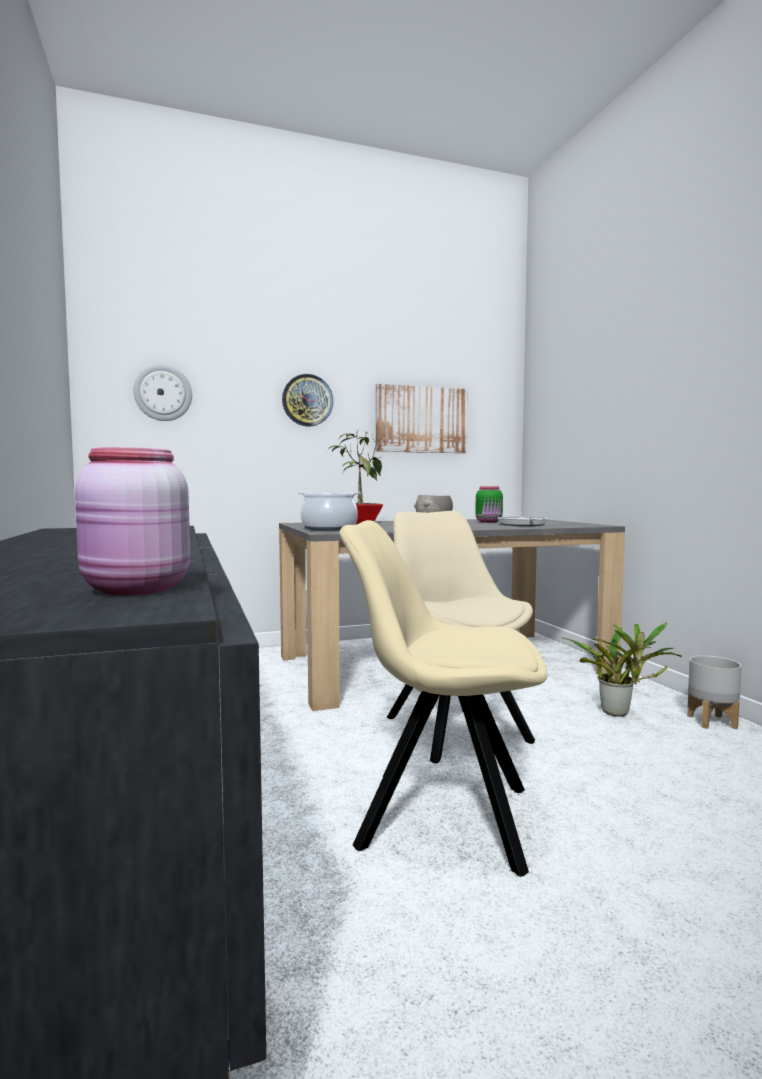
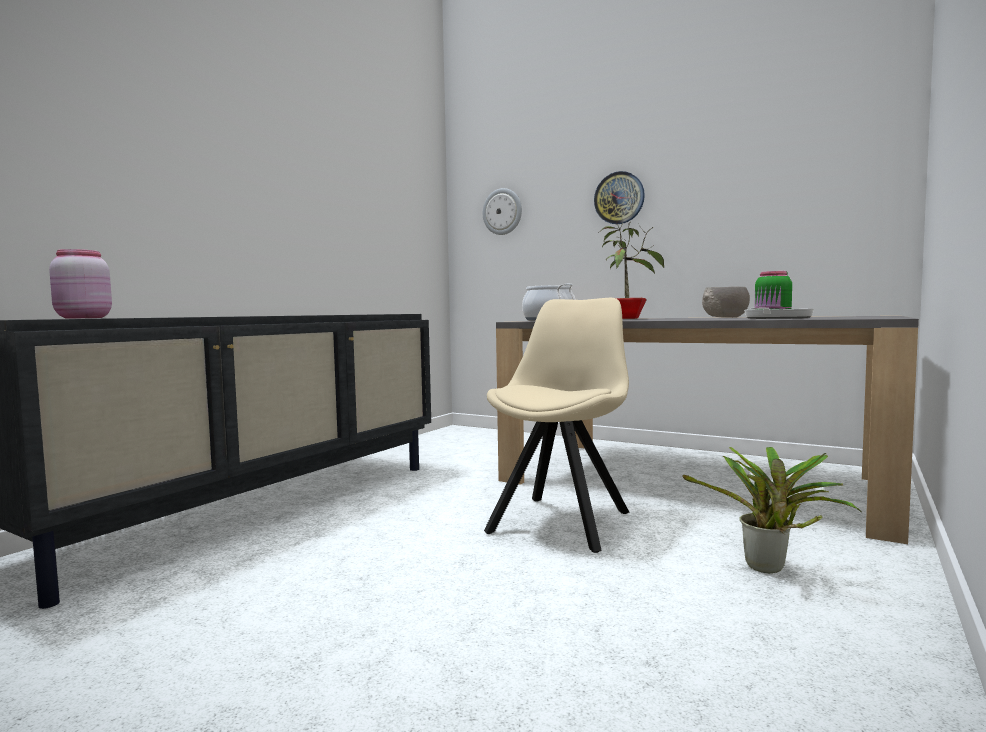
camera: 50 degrees right, 0 degrees up
(421, 420) = (752, 199): picture -> none
(443, 817) = (405, 558): beige chair -> none
(712, 721) = (888, 623): grey planter -> none

